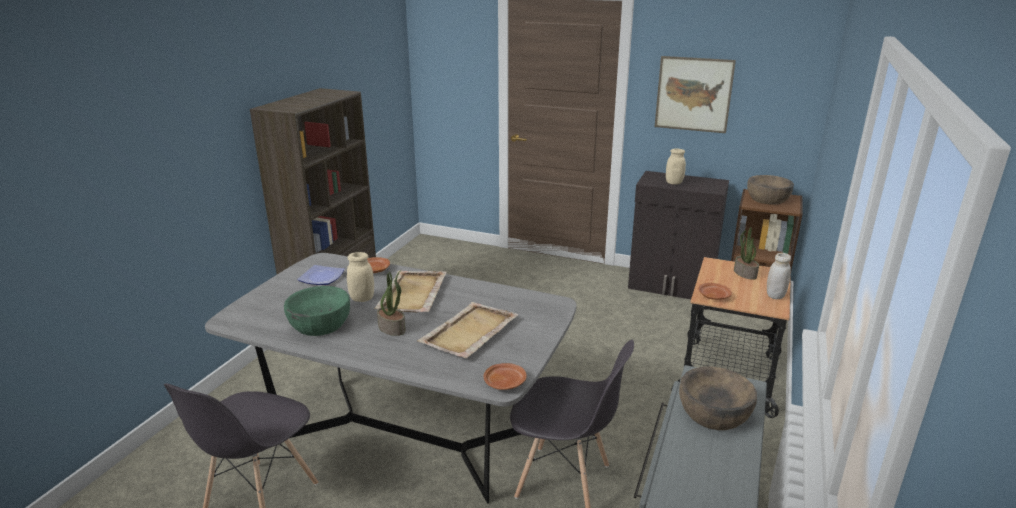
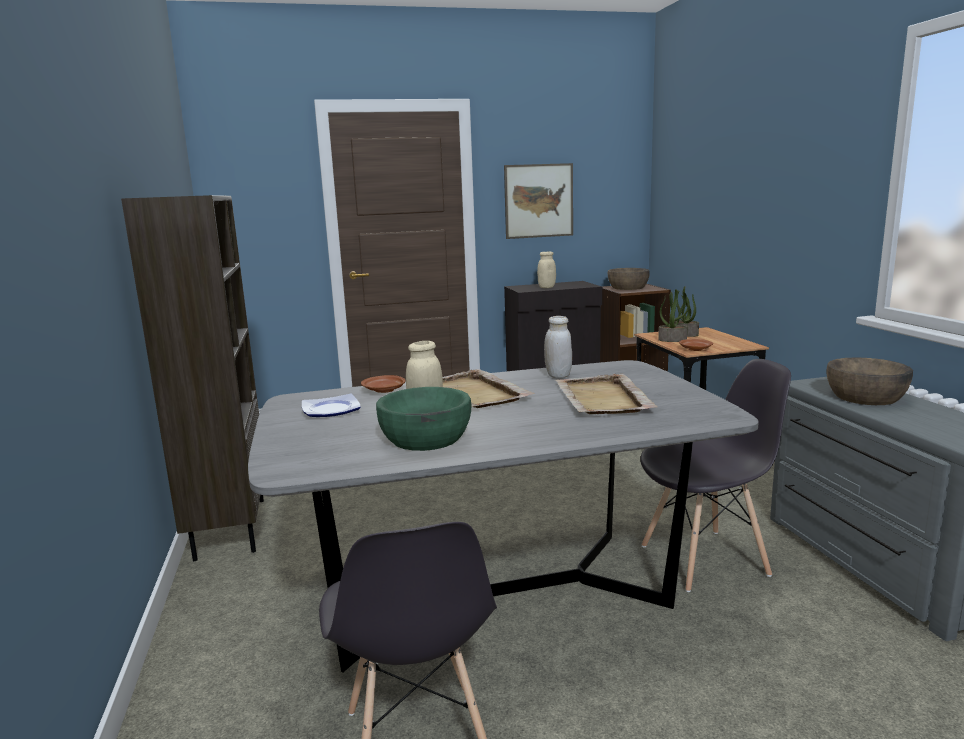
camera: 35 degrees left, 10 degrees down
(392, 328) = (519, 417): potted plant -> potted plant (672, 340)
(505, 382) = (722, 414): brown plate -> none
(775, 295) = (732, 339): white jar -> white jar (558, 375)

